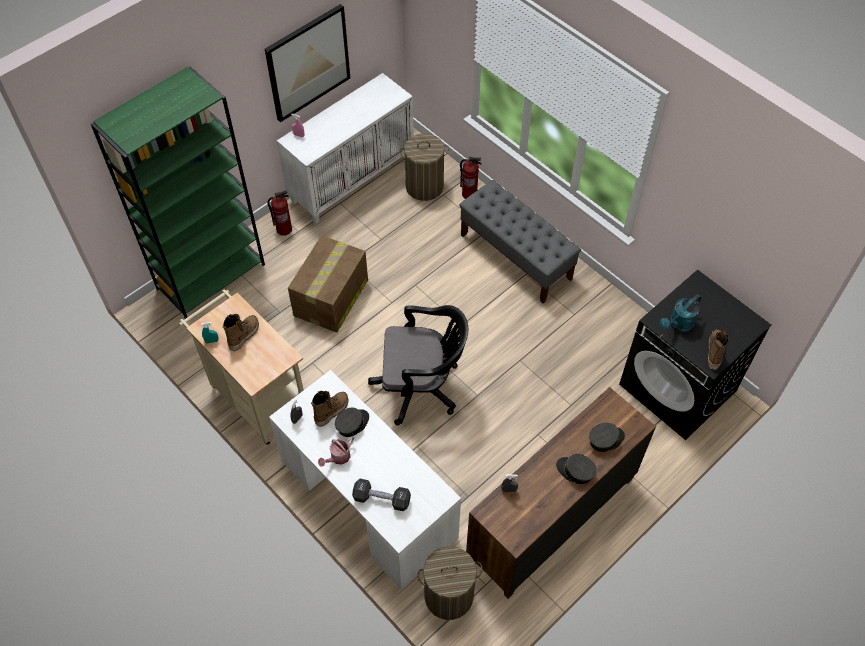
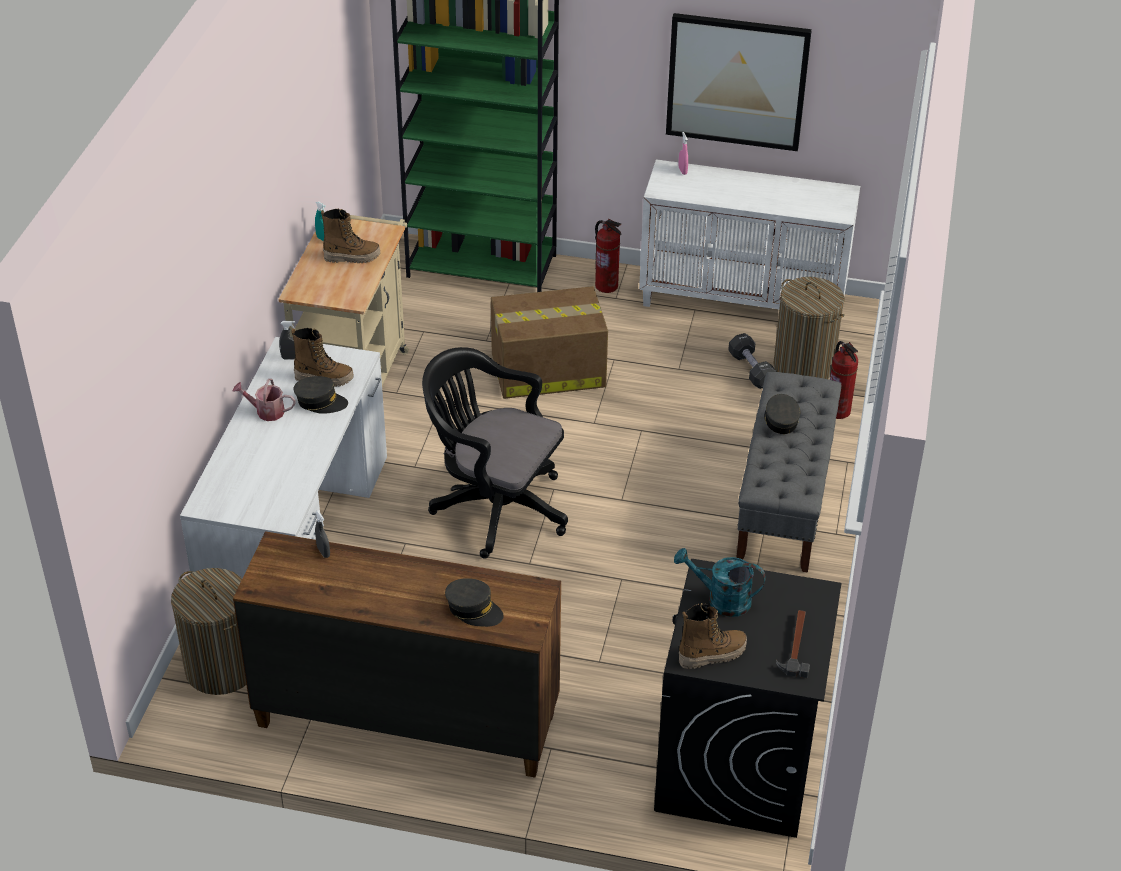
camera: 55 degrees right, 15 degrees down
(382, 499) = (240, 470): black dumbbell -> black dumbbell (751, 370)
(421, 387) = (494, 507): black office chair -> black office chair turned 150 degrees clockwise
(575, 471) = (401, 600): grey cap -> grey cap (780, 420)
(729, 313) = (796, 645): none -> hammer

